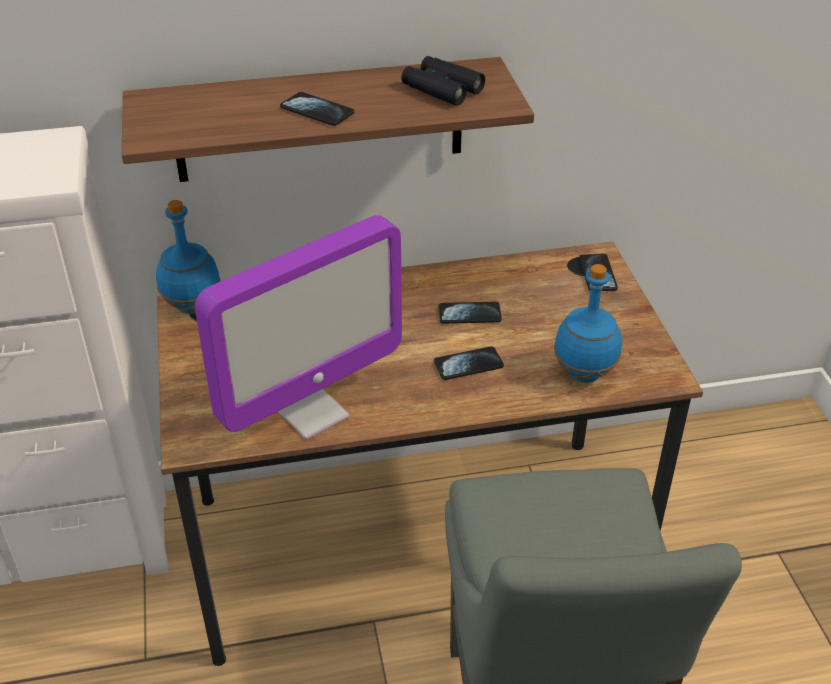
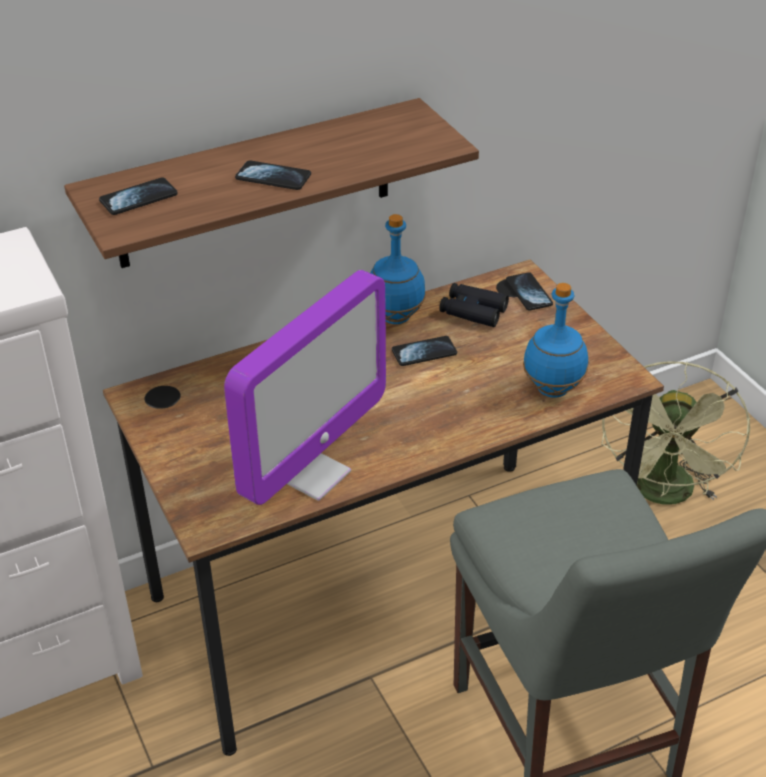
camera: 15 degrees left, 0 degrees up
(192, 306) = (144, 393): blue bottle -> blue bottle (394, 317)
(442, 89) = (381, 138): black binoculars -> black binoculars (473, 311)
(468, 365) = (443, 401): phone -> phone (138, 198)
(725, 504) = (664, 495): none -> green fan

